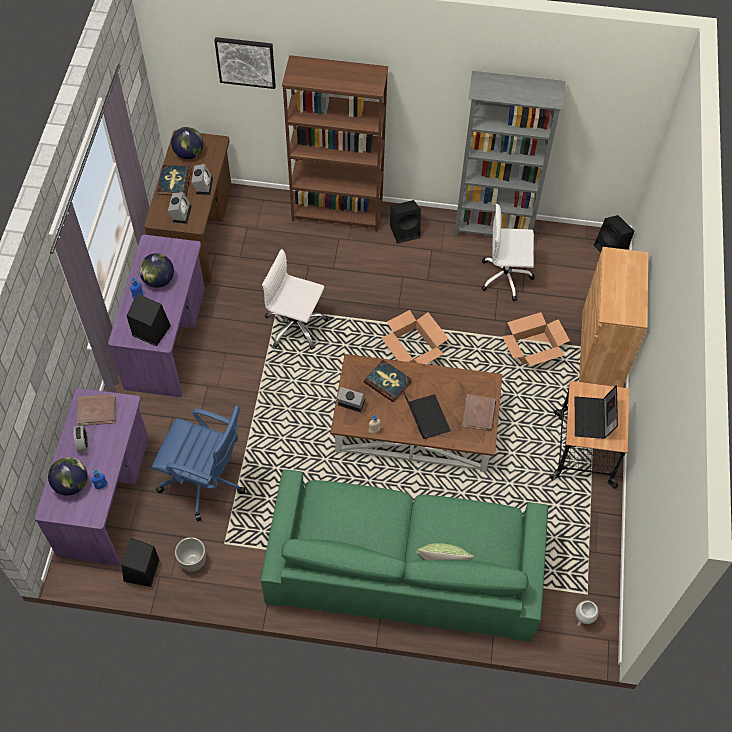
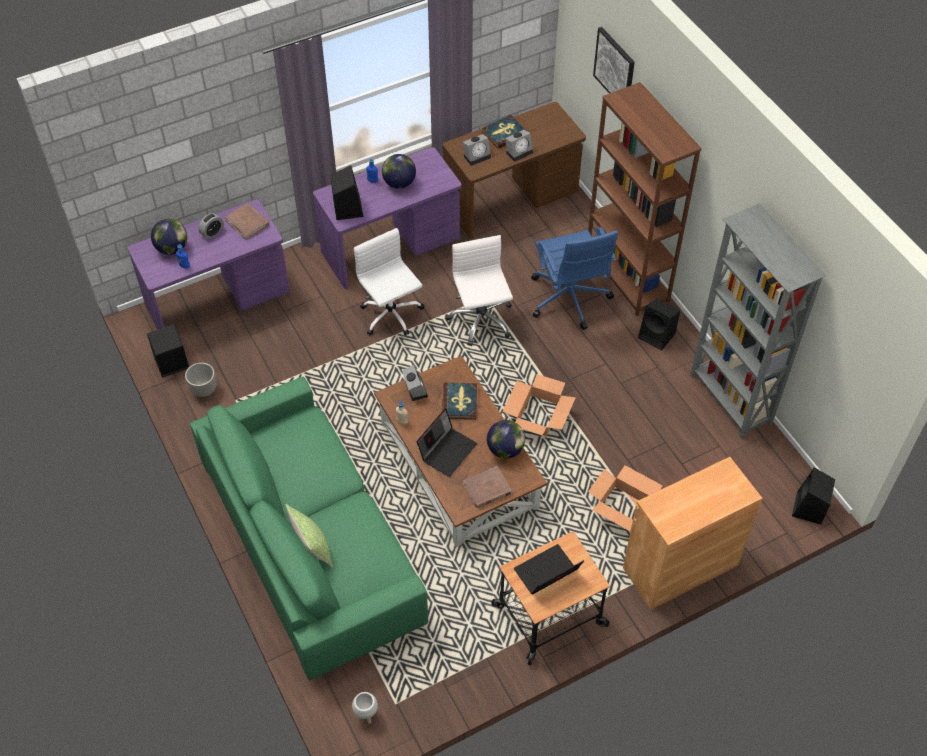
camera: 55 degrees right, 5 degrees down
(189, 153) = (542, 124): globe -> globe (505, 449)
(205, 481) = (281, 353): blue office chair -> blue office chair (569, 300)
(506, 277) = (685, 441): white office chair -> white office chair (391, 316)

